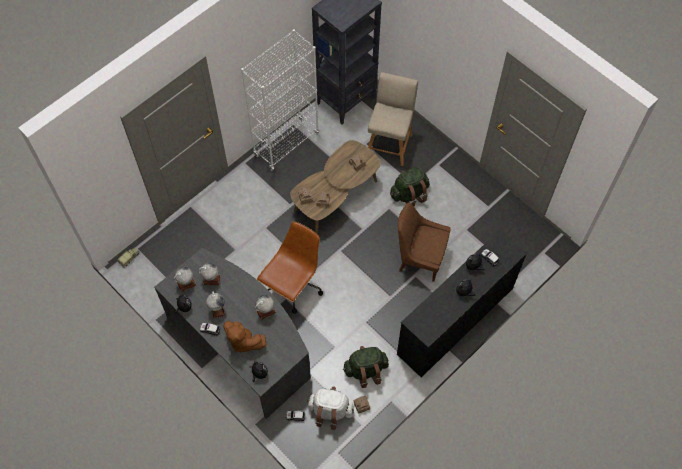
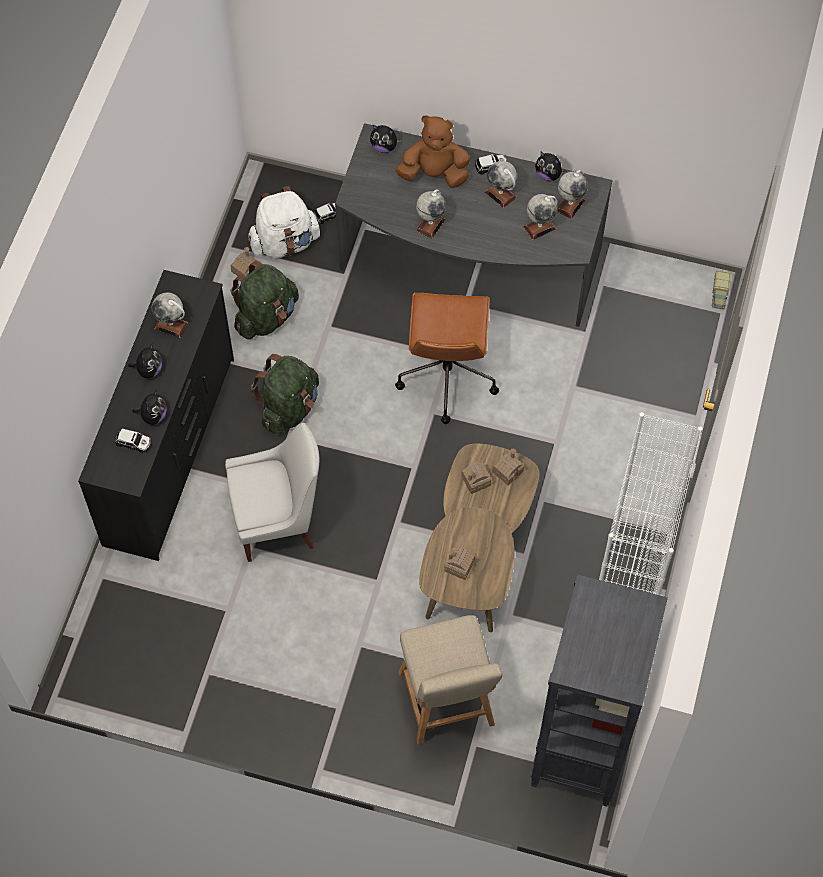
camera: 150 degrees right, 0 degrees up
(409, 194) = (356, 623): green backpack -> green backpack (289, 407)
(419, 258) = (278, 521): brown chair -> white chair
(440, 311) = (171, 326): none -> globe

